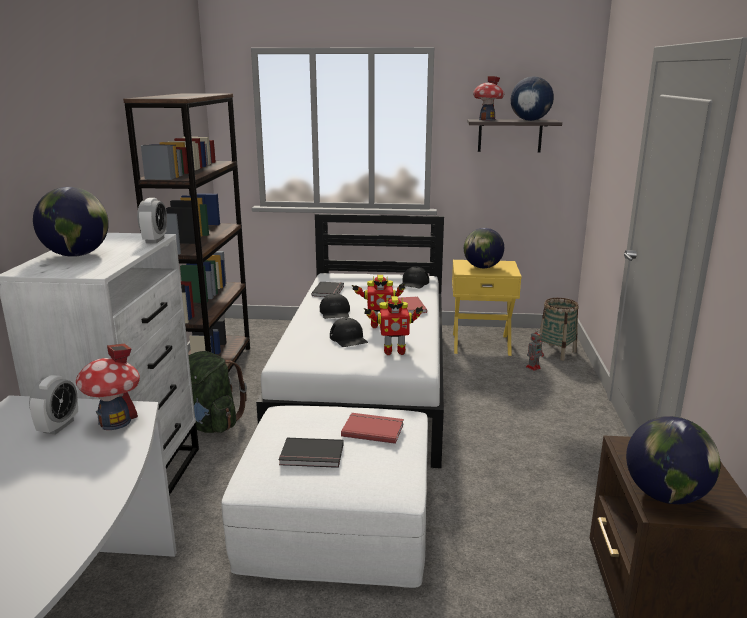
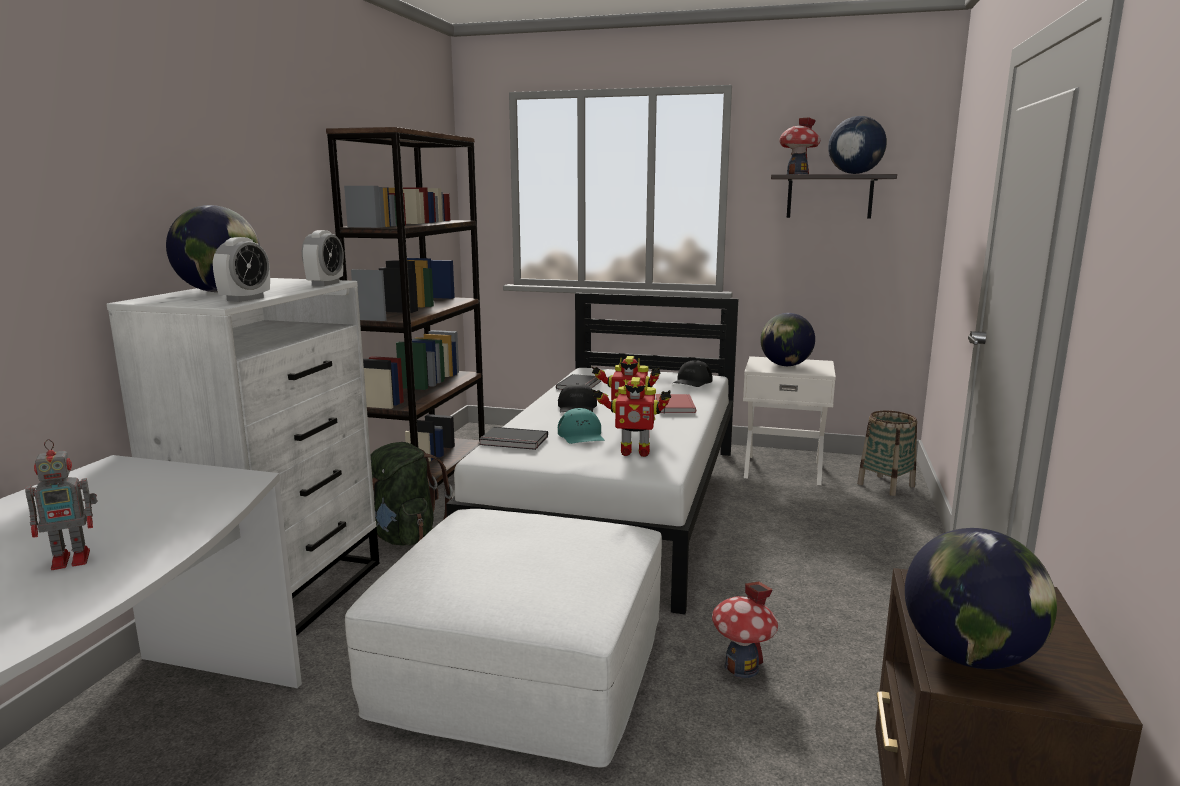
camera: 10 degrees right, 5 degrees down
(58, 426) = (142, 489): alarm clock -> alarm clock (245, 299)
(115, 422) = (211, 490): toy house -> toy house (742, 667)
(312, 456) = (479, 567): black book -> black book (513, 441)
(348, 339) = (581, 435): black cap -> turquoise cap
(373, 429) = (575, 542): red book -> none
(481, 343) = (783, 469): yellow nightstand -> white nightstand
(533, 367) = (849, 501): toy robot -> toy robot (73, 559)

